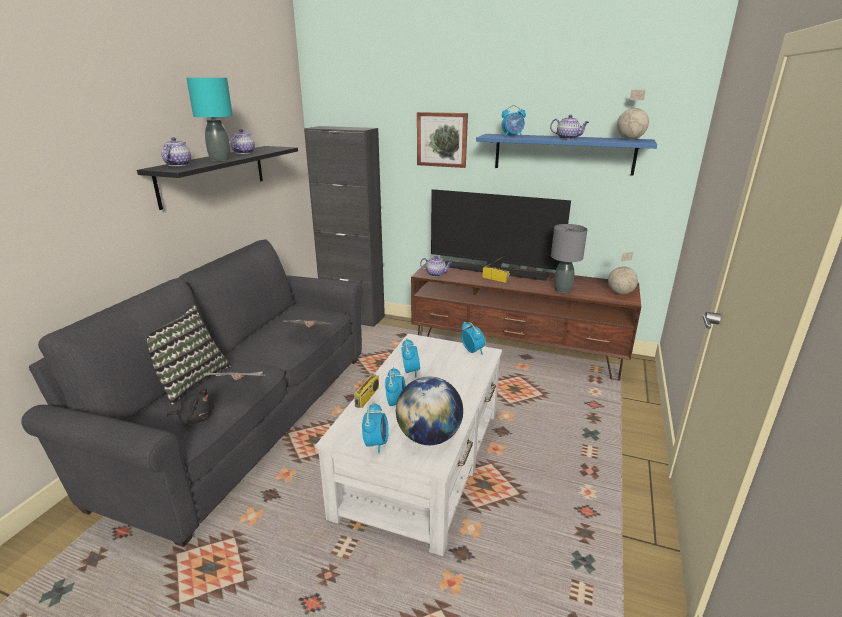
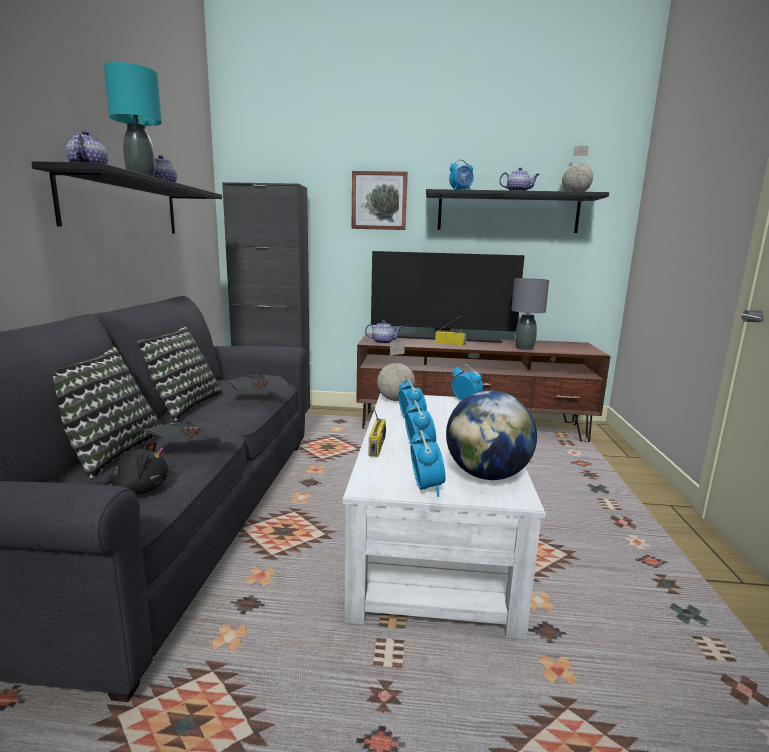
camera: 15 degrees left, 10 degrees down
(254, 335) = (182, 405): none -> pillow
(563, 154) = (507, 213): blue shelf -> black shelf
(620, 293) = (581, 348): globe -> globe (396, 400)

